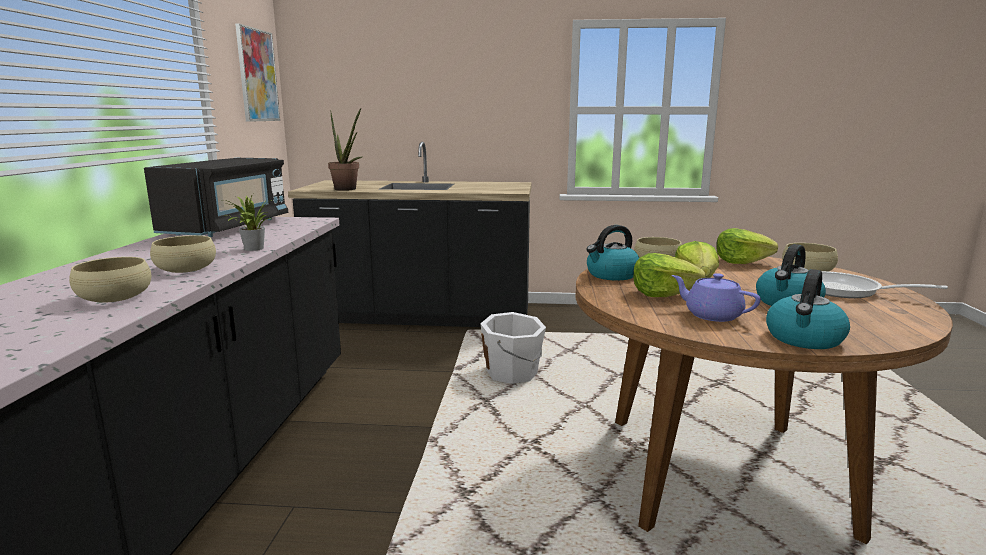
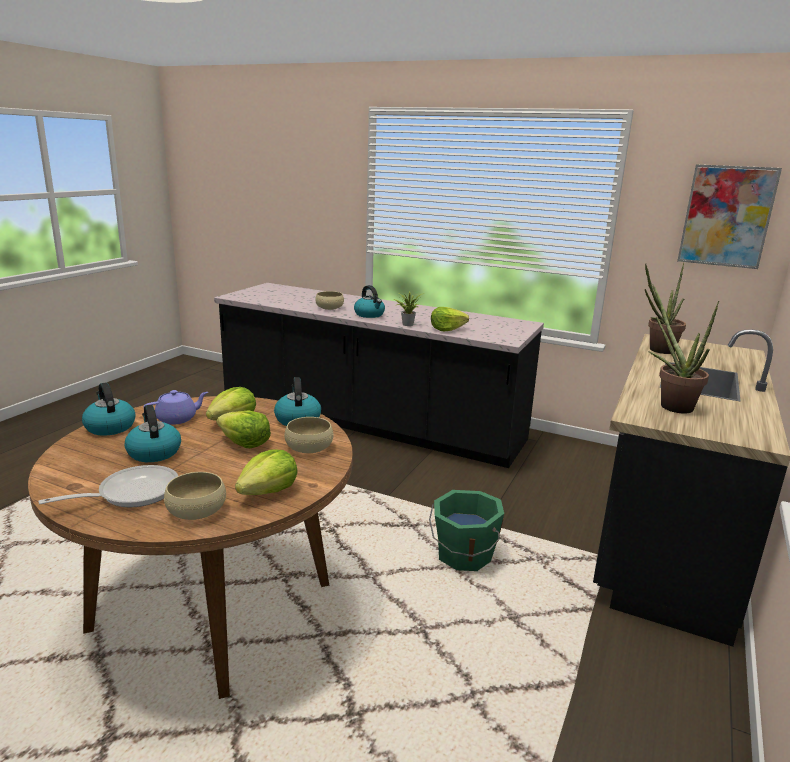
camera: 110 degrees right, 5 degrees up
(185, 269) = (369, 315): beige bowl -> kettle
(228, 227) = (487, 322): black microwave -> none
(275, 235) = (447, 329): none -> lettuce
(481, 188) = (670, 404): none -> potted plant
(513, 374) = (463, 556): white bucket -> green bucket

